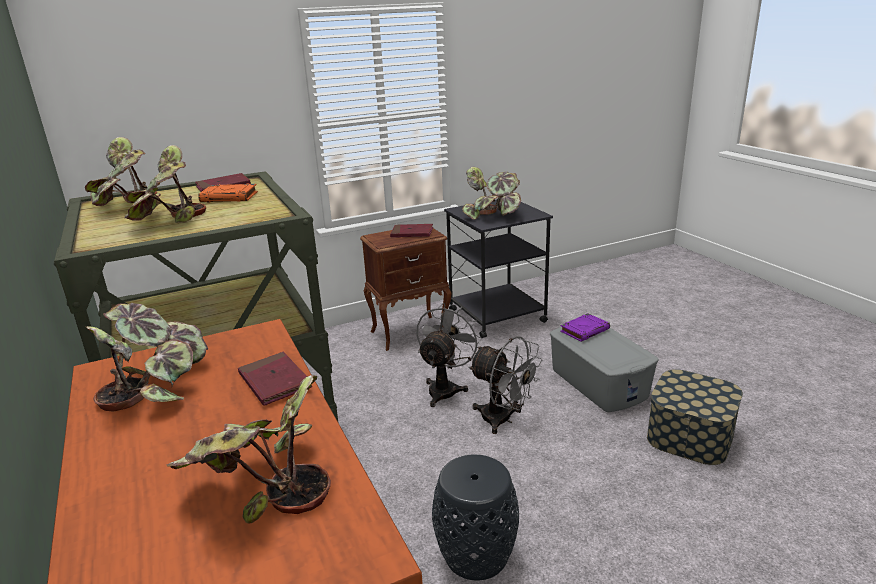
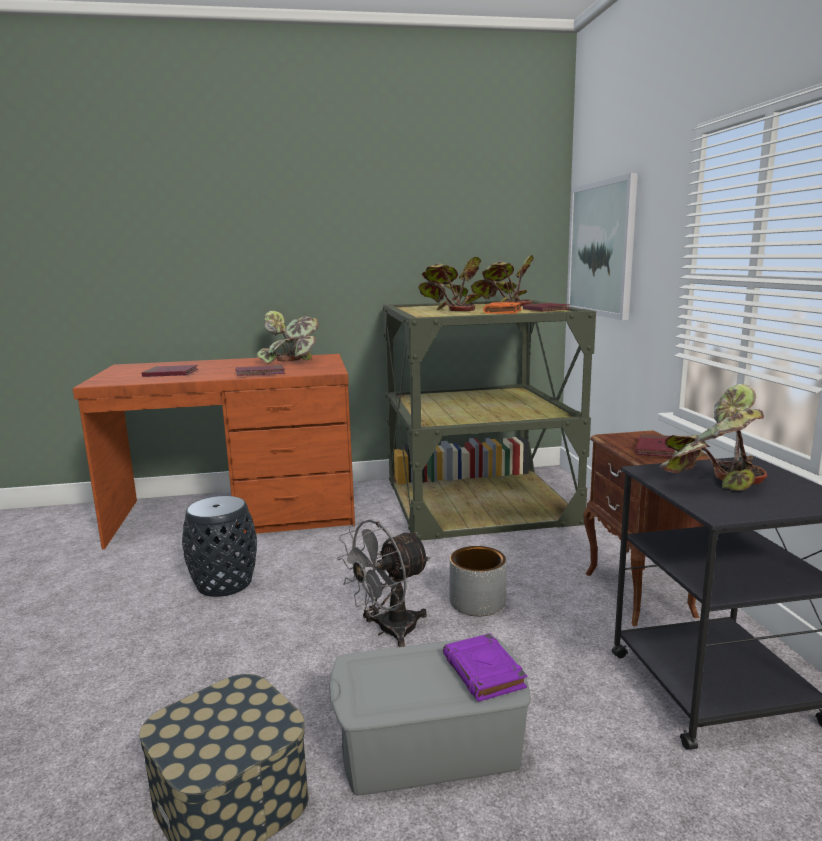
camera: 105 degrees right, 10 degrees down
(150, 119) = (600, 249): none -> picture
(262, 487) = (170, 374): potted plant -> red book
(445, 388) = (477, 603): grey fan -> grey planter

